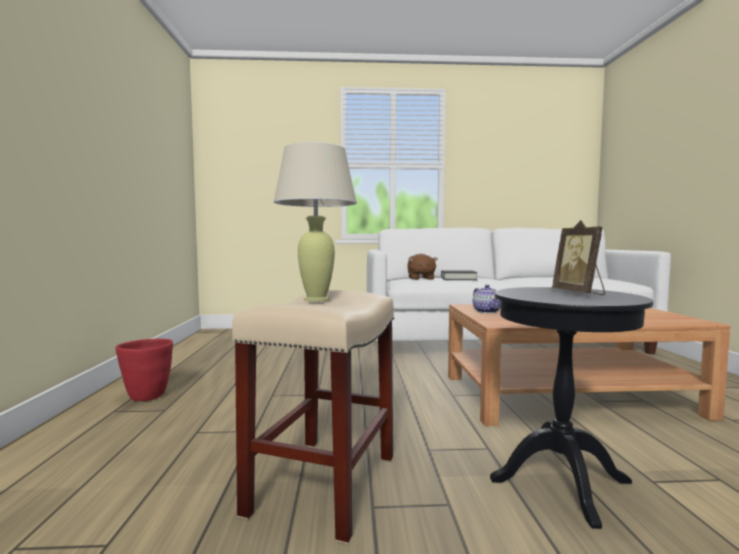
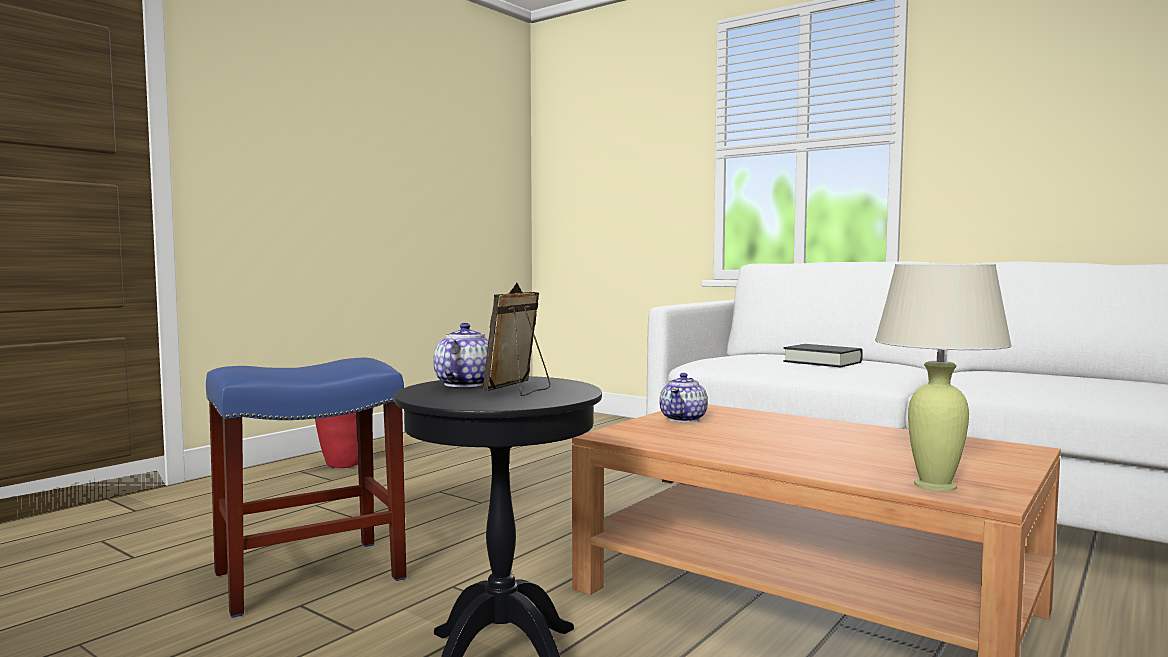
camera: 40 degrees right, 0 degrees up
(316, 299) = (304, 365): beige table lamp -> beige table lamp (934, 485)
(325, 484) = (307, 576): beige stool -> blue stool
(420, 278) = (761, 356): brown plush toy -> none
(531, 294) = (464, 384): none -> teapot

